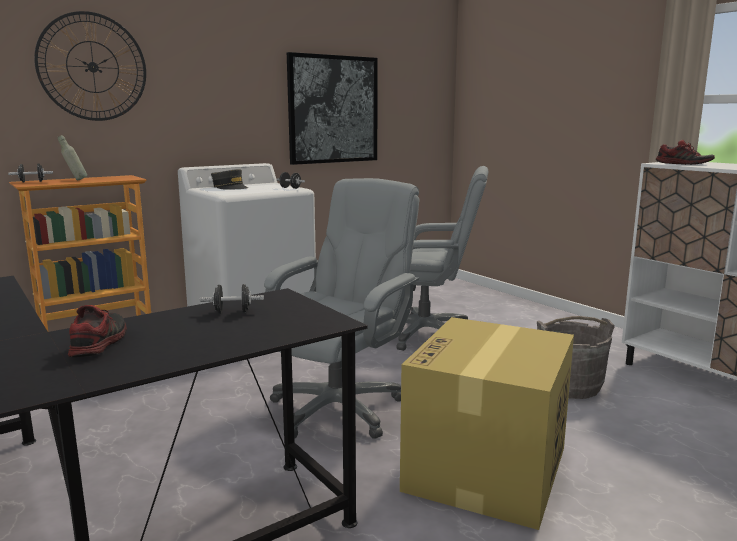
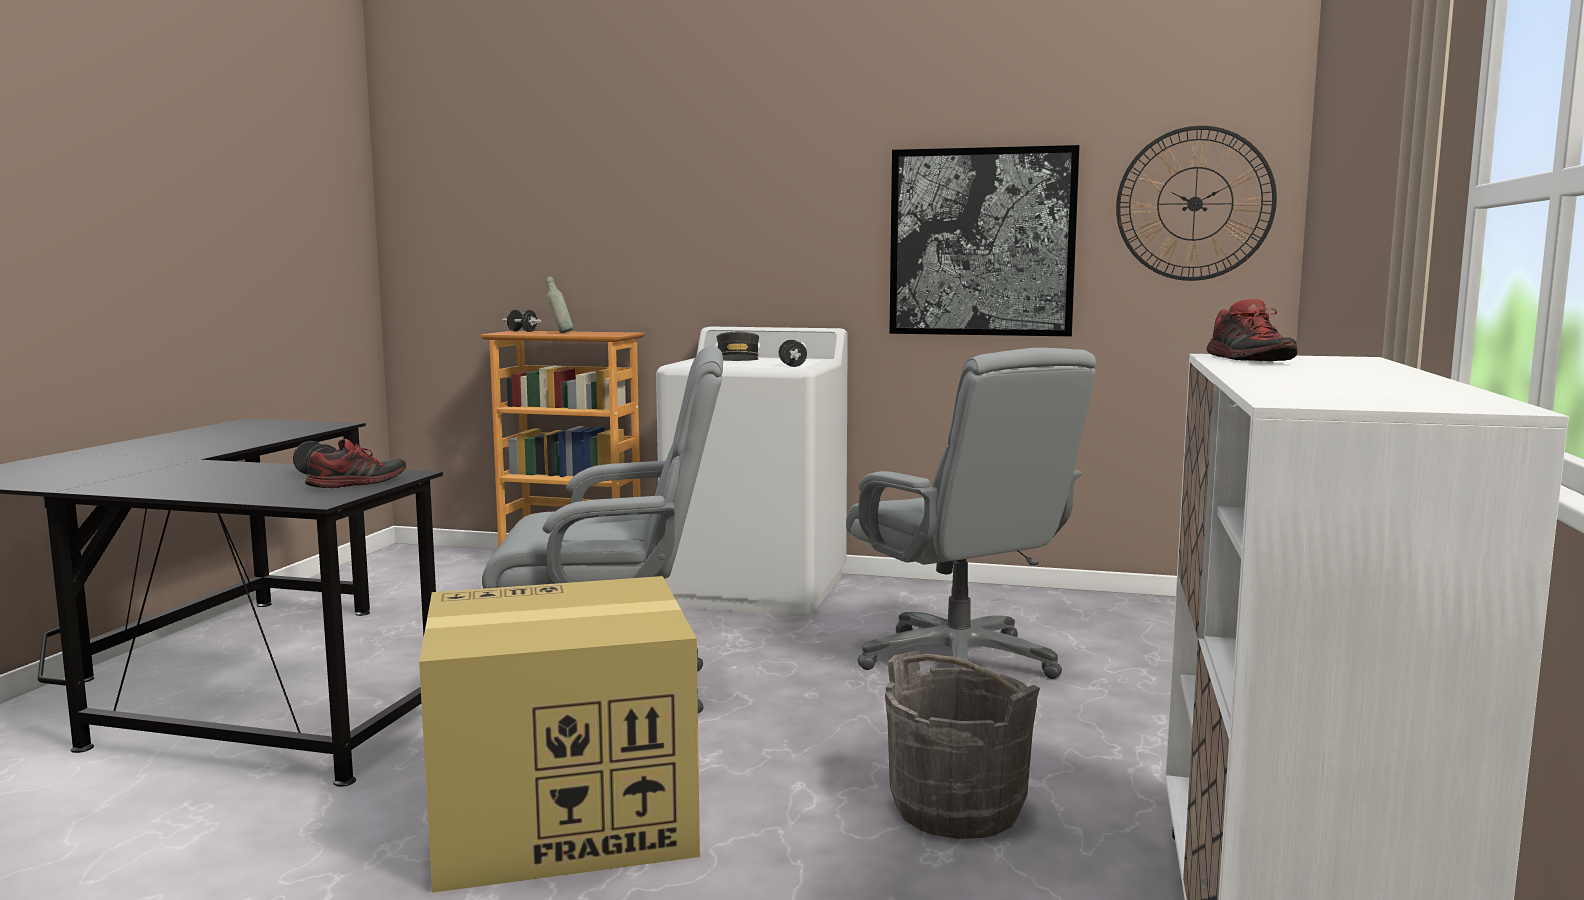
camera: 50 degrees right, 5 degrees down
(92, 67) = (613, 191): wall clock -> wall clock (1194, 204)
(98, 343) = (177, 472): shoe -> shoe (357, 483)

